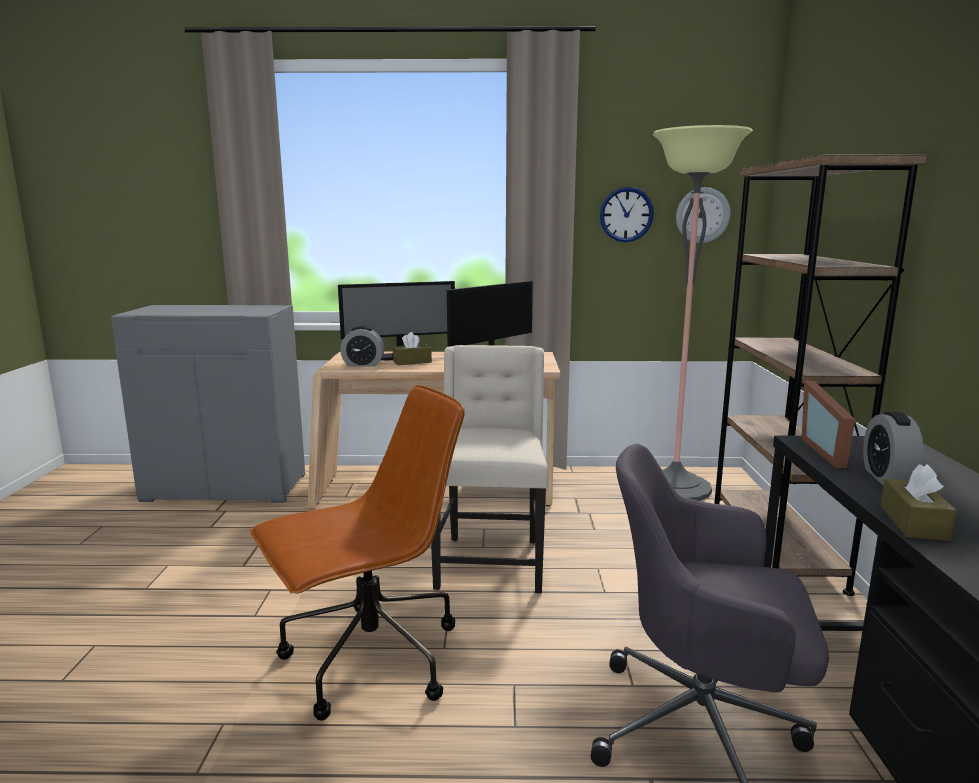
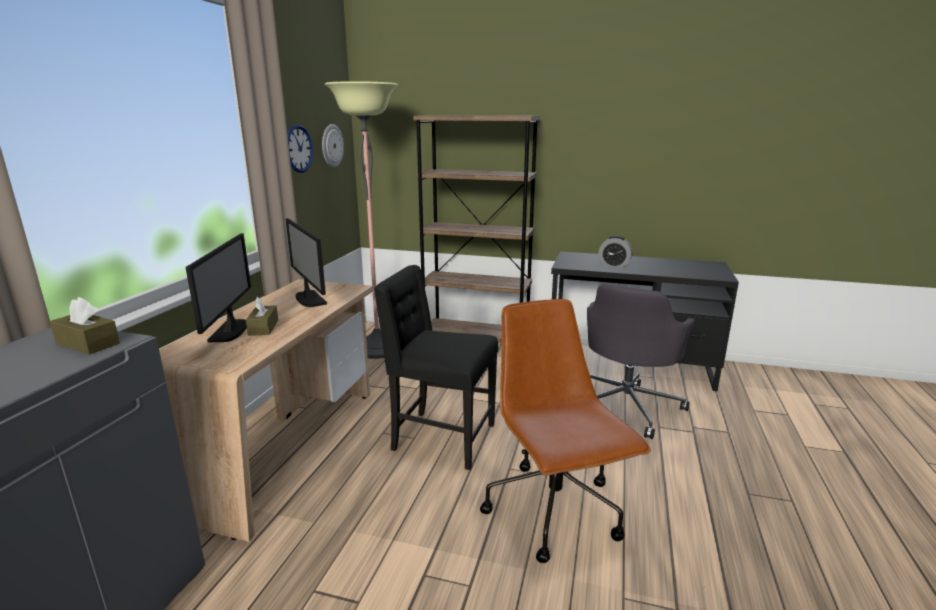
camera: 75 degrees left, 5 degrees up
(363, 364) = (242, 350): alarm clock -> none
(490, 562) = (441, 438): beige chair -> black chair
(830, 451) = (578, 265): picture frame -> none
(913, 523) = (662, 272): brown tissue box -> brown tissue box (88, 343)

